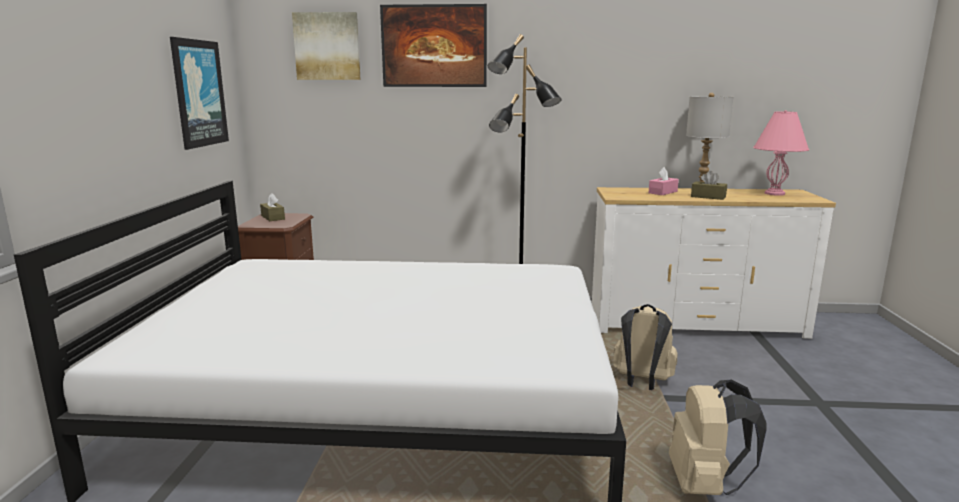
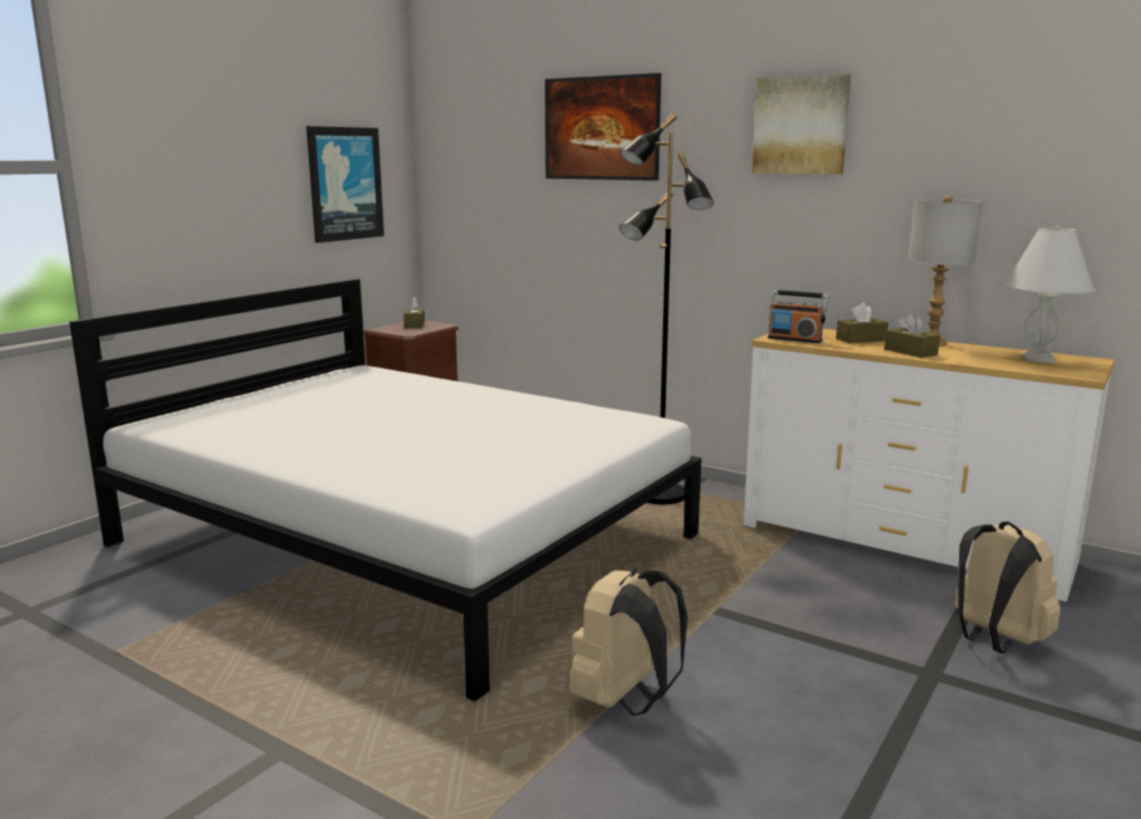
camera: 30 degrees right, 0 degrees up
(327, 46) = (493, 130): picture -> picture (801, 125)
(629, 196) = (795, 339): none -> radio
(642, 382) = (713, 589): beige backpack -> beige backpack (995, 641)
(663, 192) = (861, 340): pink tissue box -> brown tissue box
(774, 193) = (1037, 359): pink table lamp -> white table lamp

